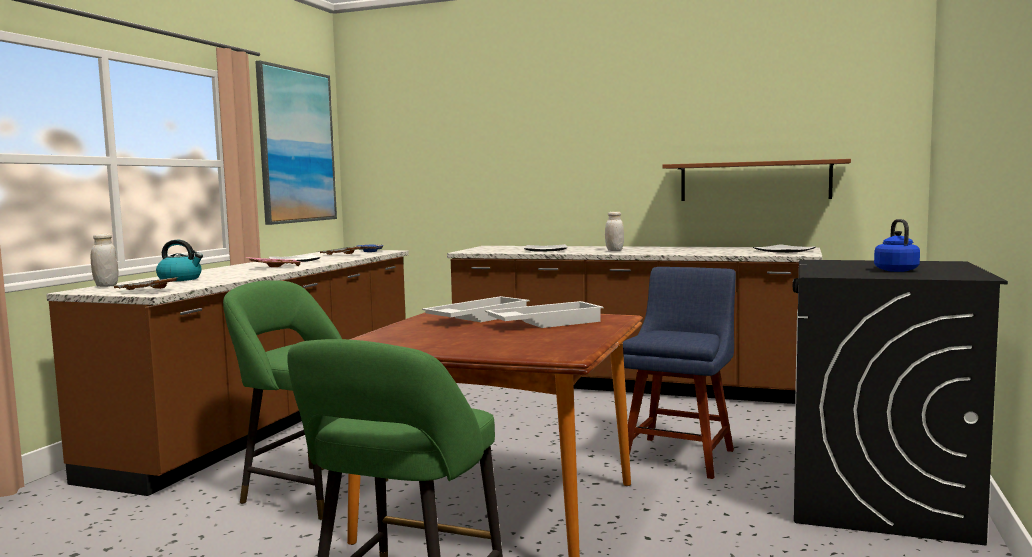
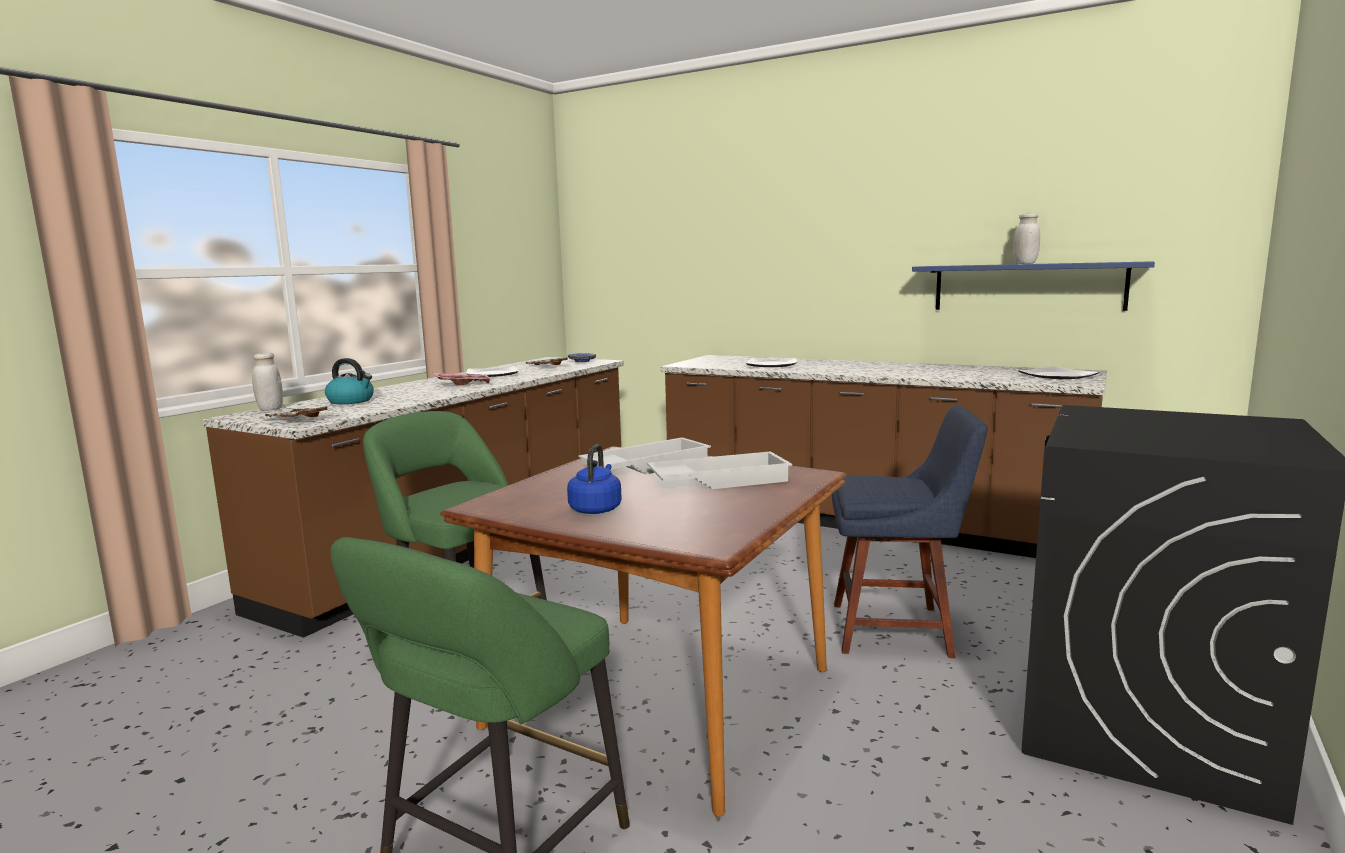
camera: 10 degrees right, 5 degrees up
(296, 146) = (509, 244): picture -> none
(614, 250) = (849, 368): white jar -> white jar (1025, 263)
(680, 455) = (898, 629): blue chair -> blue chair turned 60 degrees clockwise
(754, 181) = (1027, 287): brown shelf -> blue shelf
(895, 270) = (1189, 436): blue kettle -> blue kettle (596, 509)

